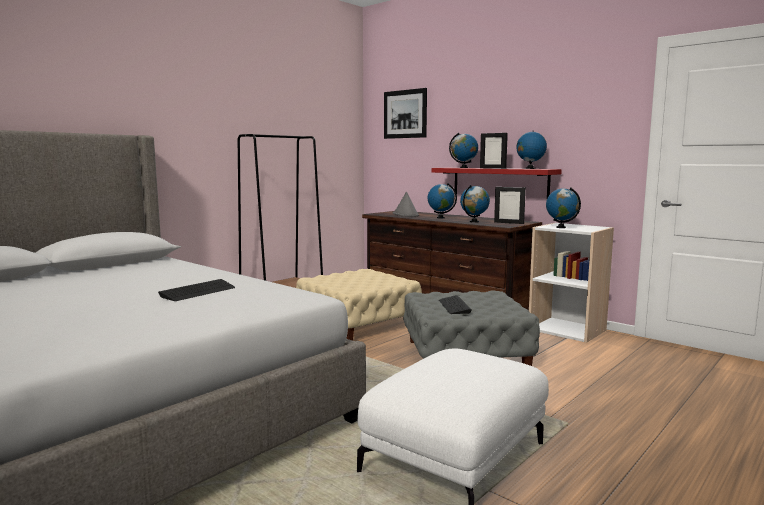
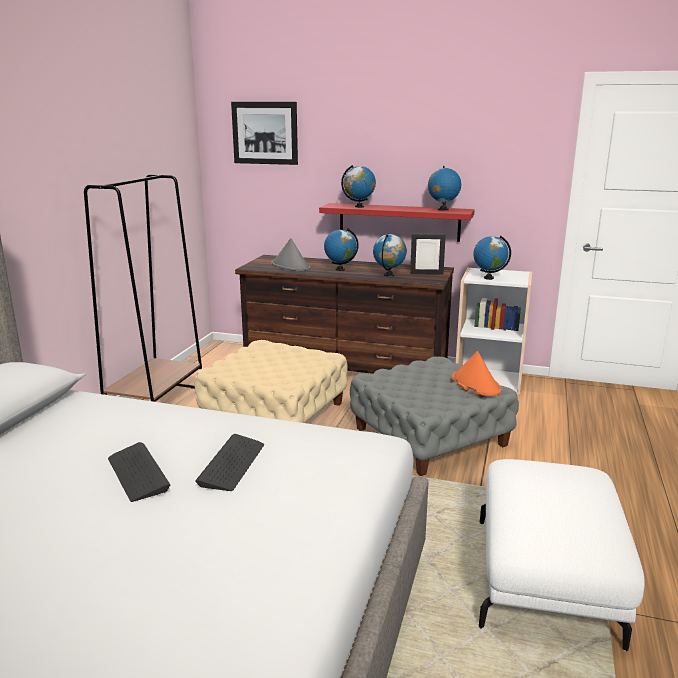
camera: 25 degrees left, 10 degrees up
(454, 306) = (426, 390): keyboard -> keyboard (138, 473)
(493, 168) = (400, 209): picture frame -> none
(504, 308) = (475, 384): none -> orange hat

